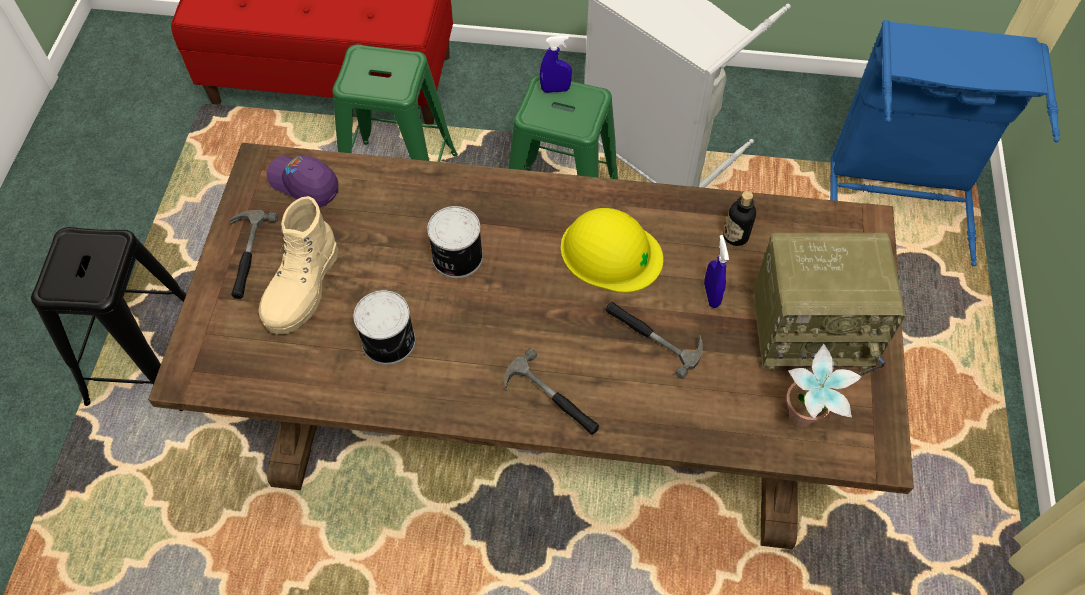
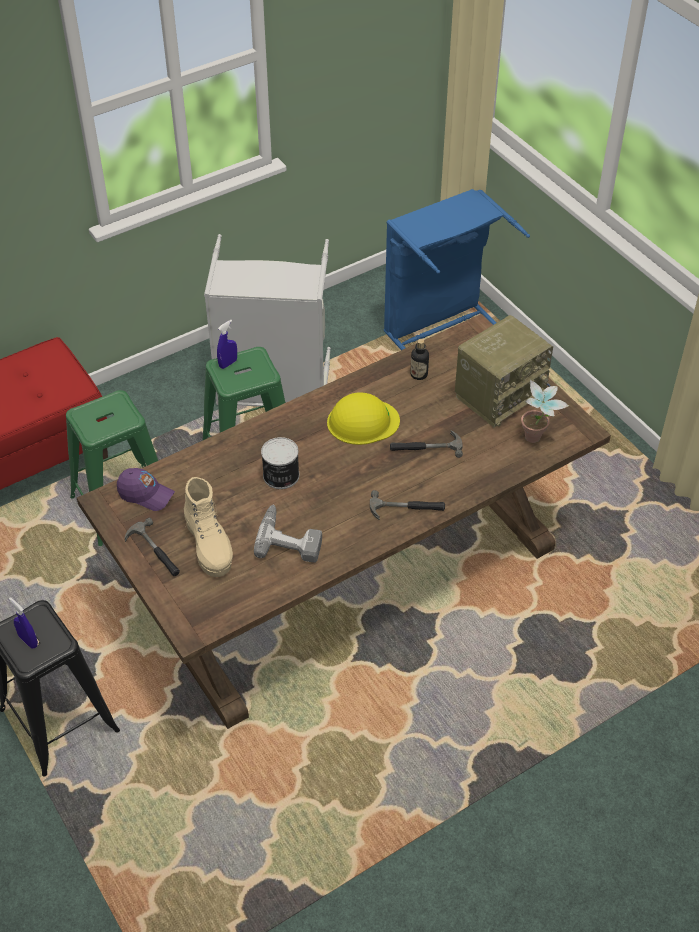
camera: 40 degrees left, 10 degrees down
(304, 184) = (146, 494): purple cap -> purple cap turned 150 degrees counterclockwise
(390, 341) = (290, 538): can -> power drill
(711, 295) = (435, 410): blue spray bottle -> blue spray bottle (28, 641)

